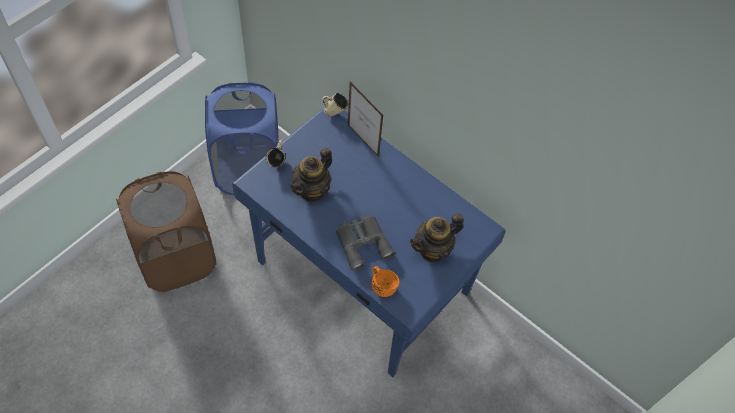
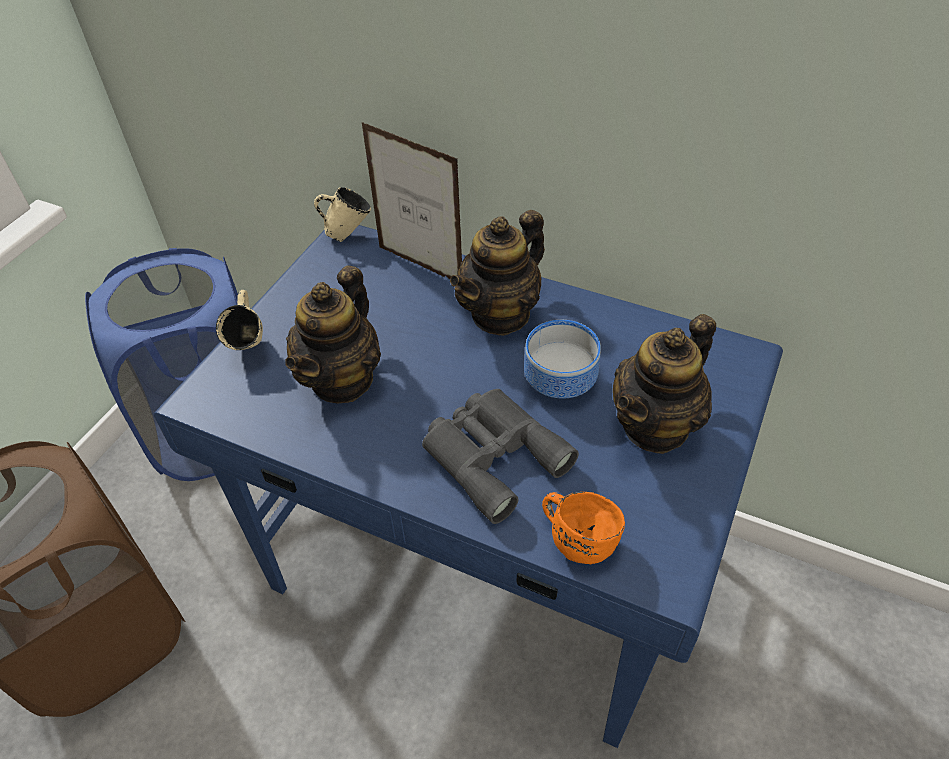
camera: 10 degrees left, 10 degrees down
(390, 177) = (500, 314): none -> teapot
(401, 218) = (557, 382): none -> bowl

